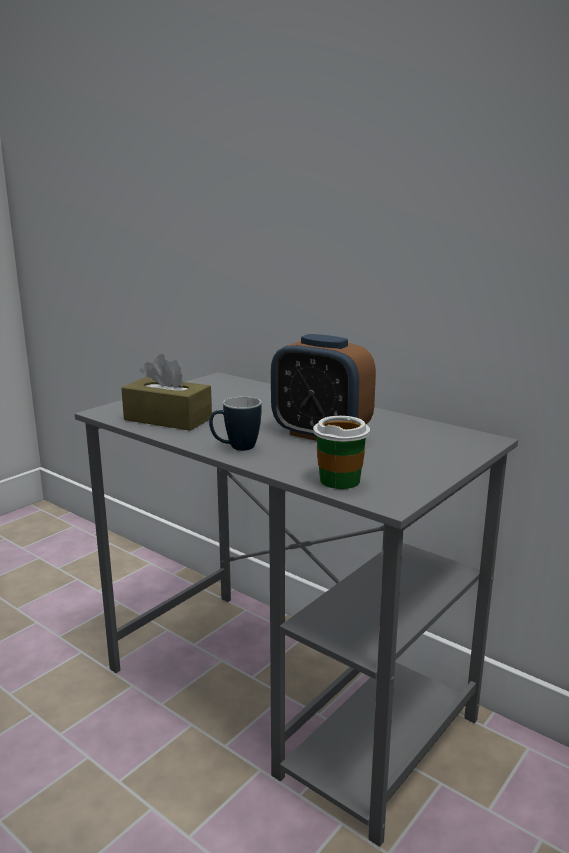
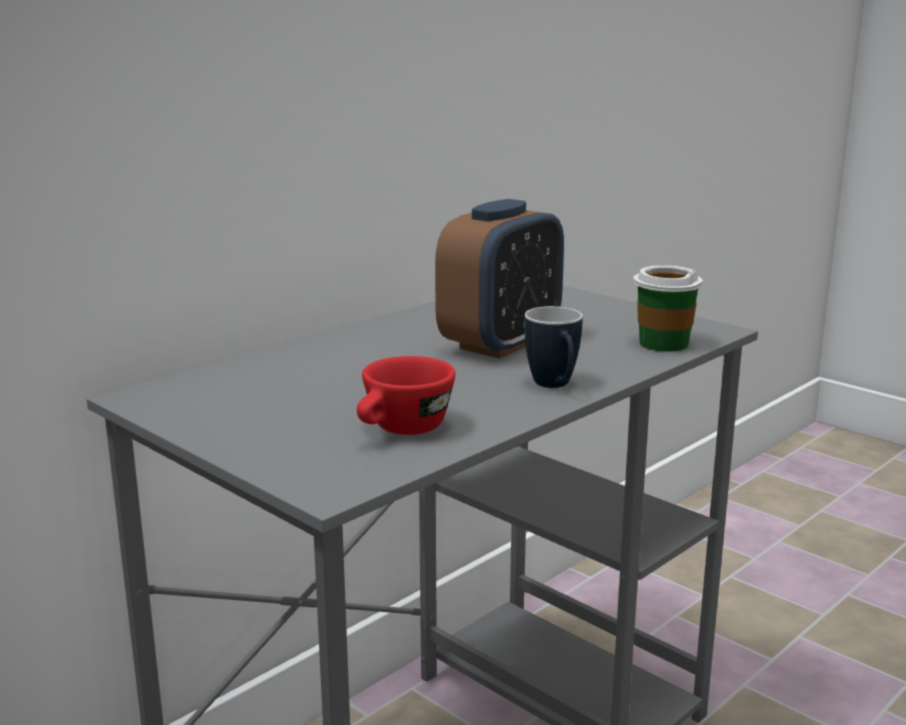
camera: 85 degrees left, 0 degrees up
(168, 419) = (402, 431): brown tissue box -> red cup

